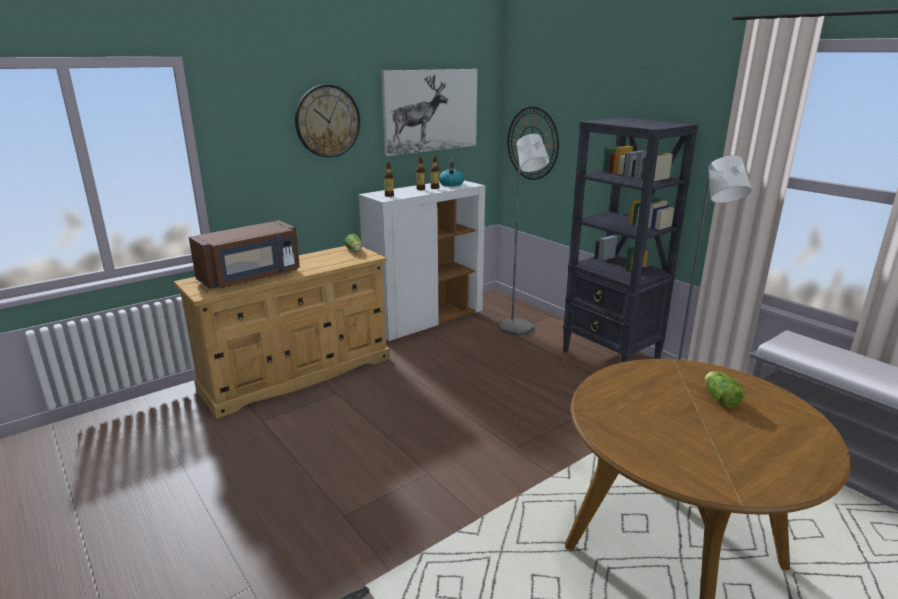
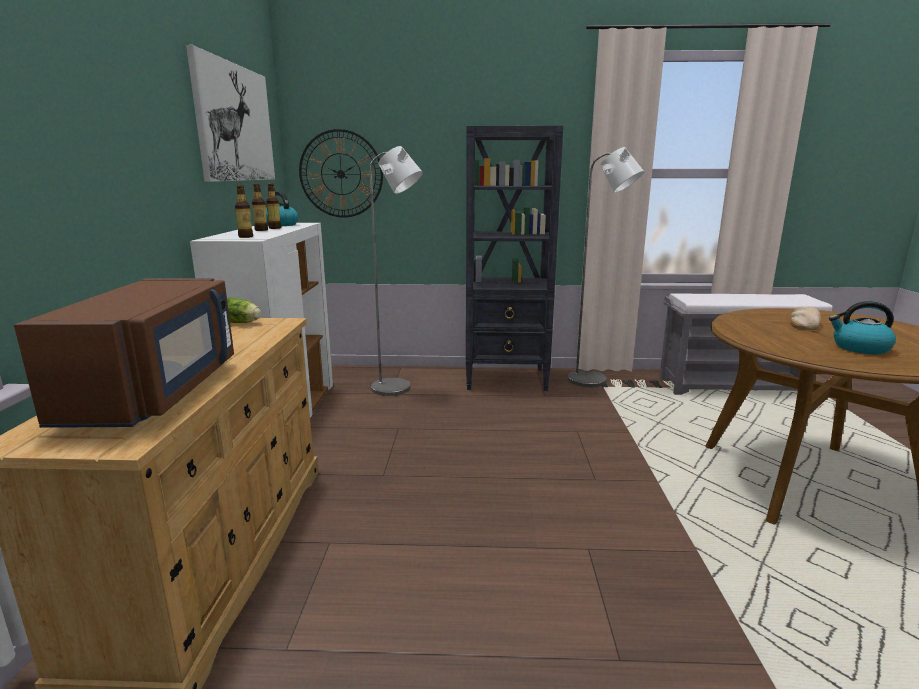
camera: 50 degrees left, 5 degrees down
(327, 121) = (139, 111): wall clock -> none
(665, 431) = (859, 348): none -> kettle
(719, 397) = (804, 322): lettuce -> bread

